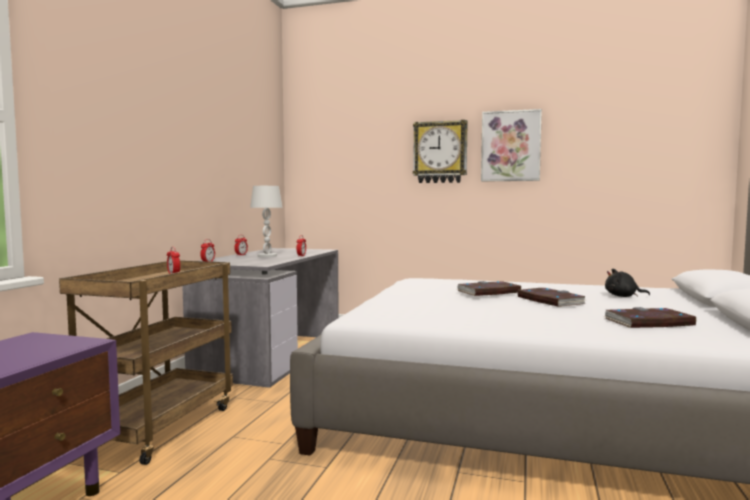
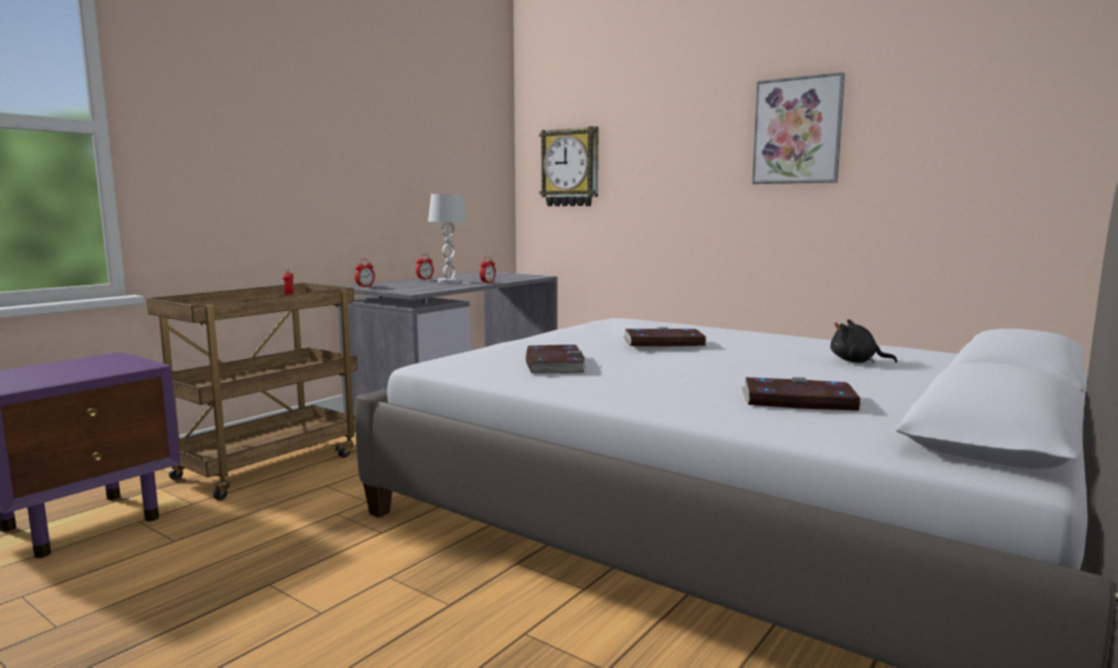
camera: 20 degrees right, 5 degrees up
(440, 152) = (700, 143): wall clock -> wall clock (570, 168)
(549, 300) = (724, 359): book -> book (553, 364)

